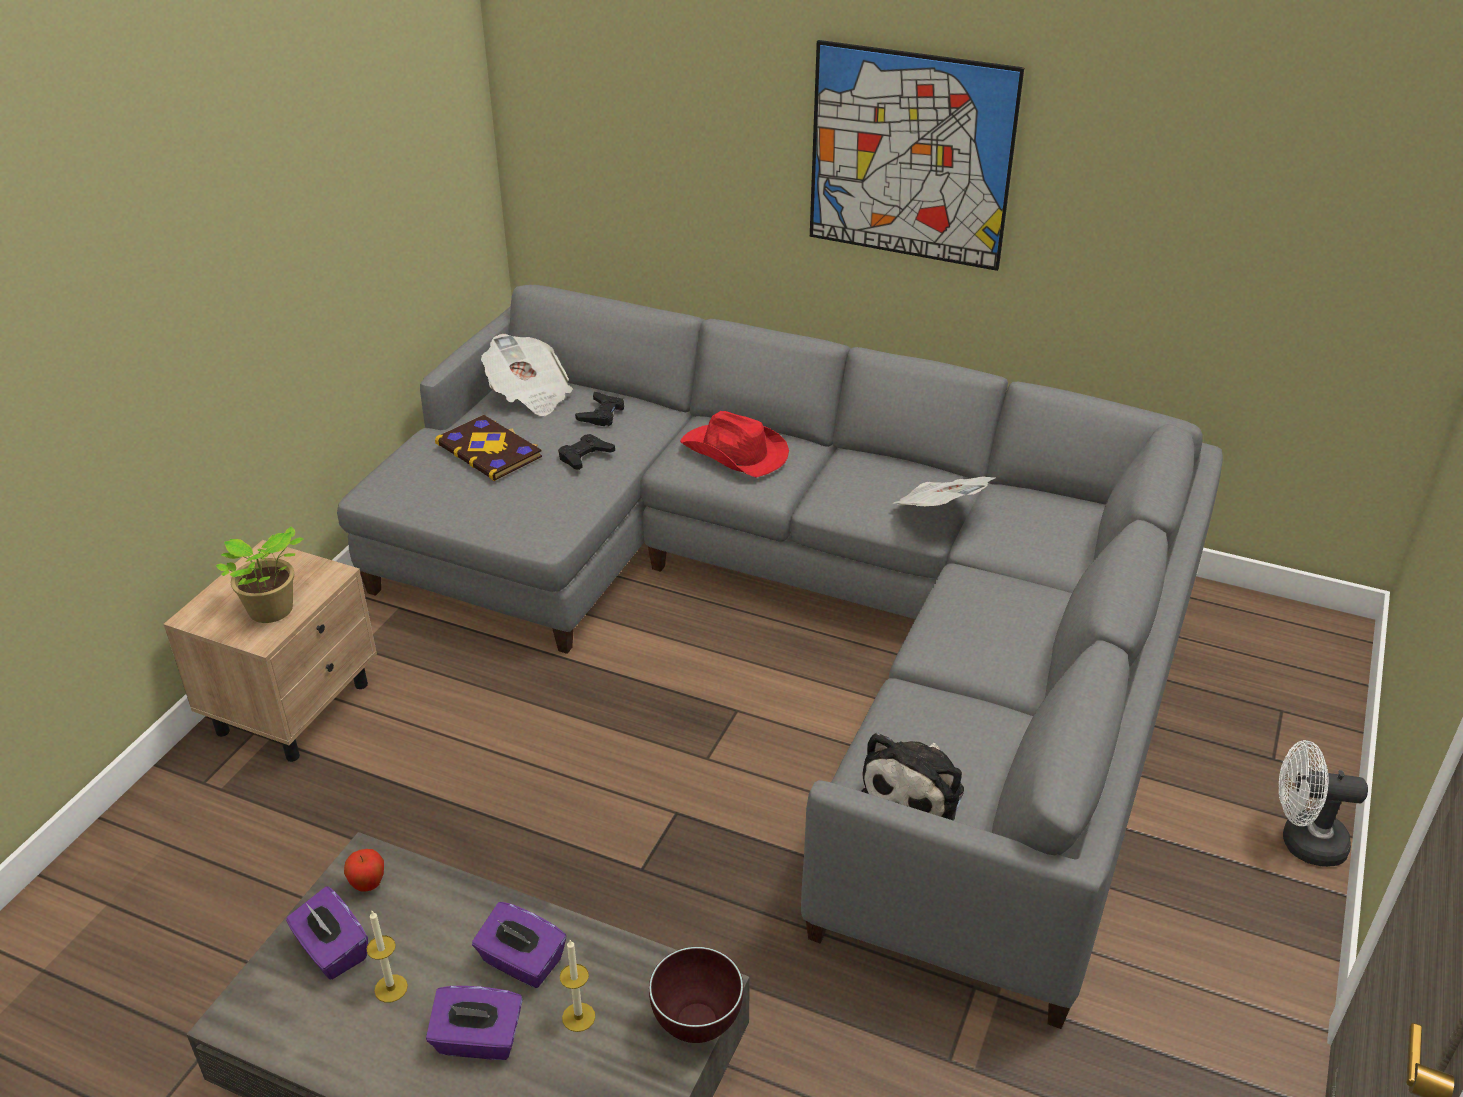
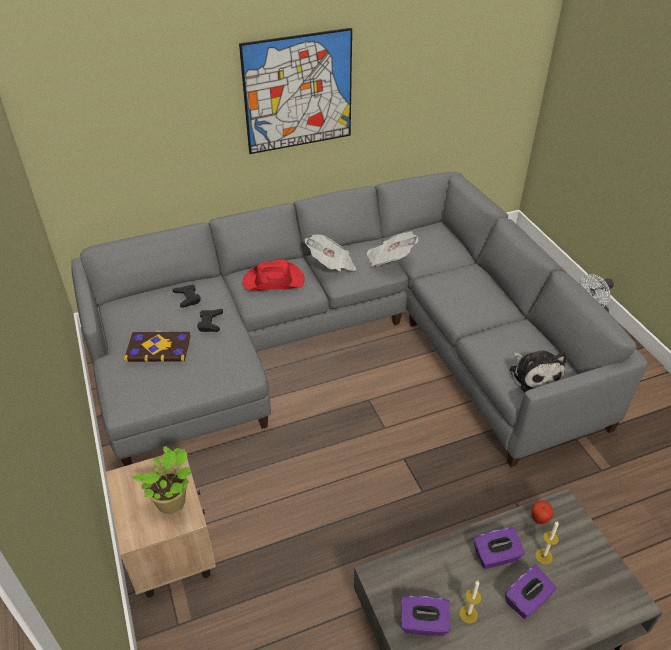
camera: 45 degrees left, 5 degrees up
(368, 885) = (394, 584): apple -> apple (539, 519)
(529, 395) = (136, 309): newspaper -> newspaper (331, 265)
(698, 1024) = (580, 520): brown bowl -> none

